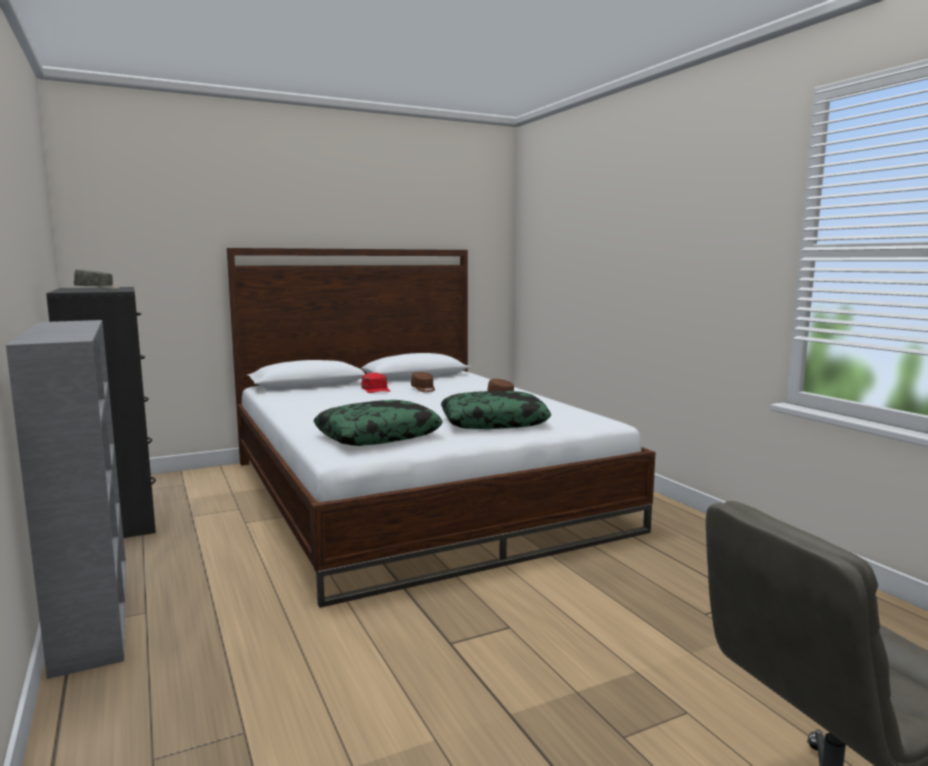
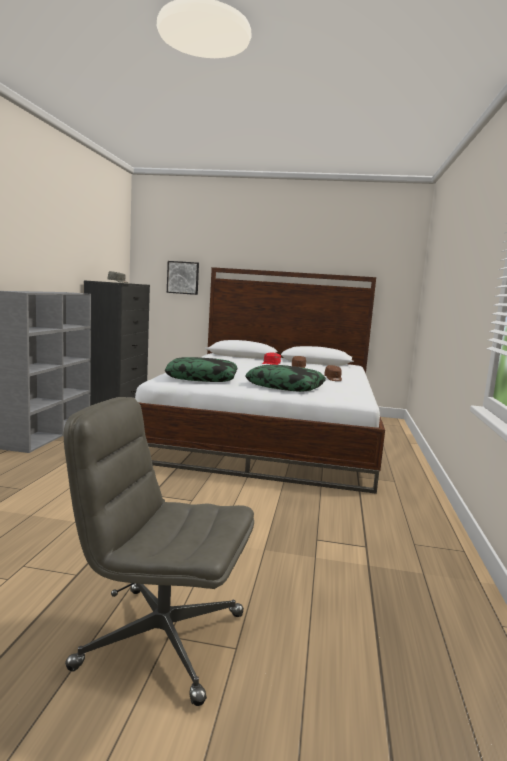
camera: 35 degrees right, 0 degrees up
(172, 268) = (183, 277): none -> picture

